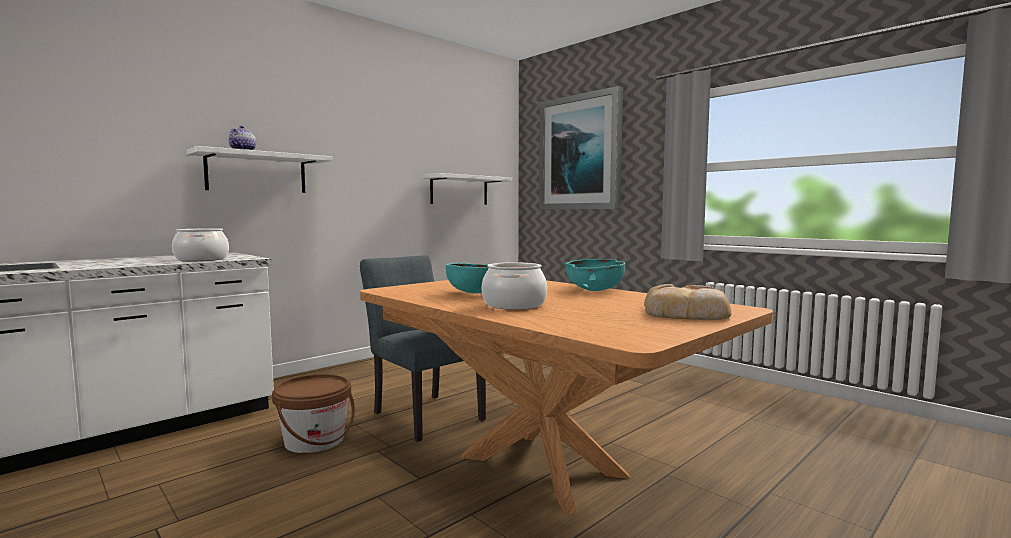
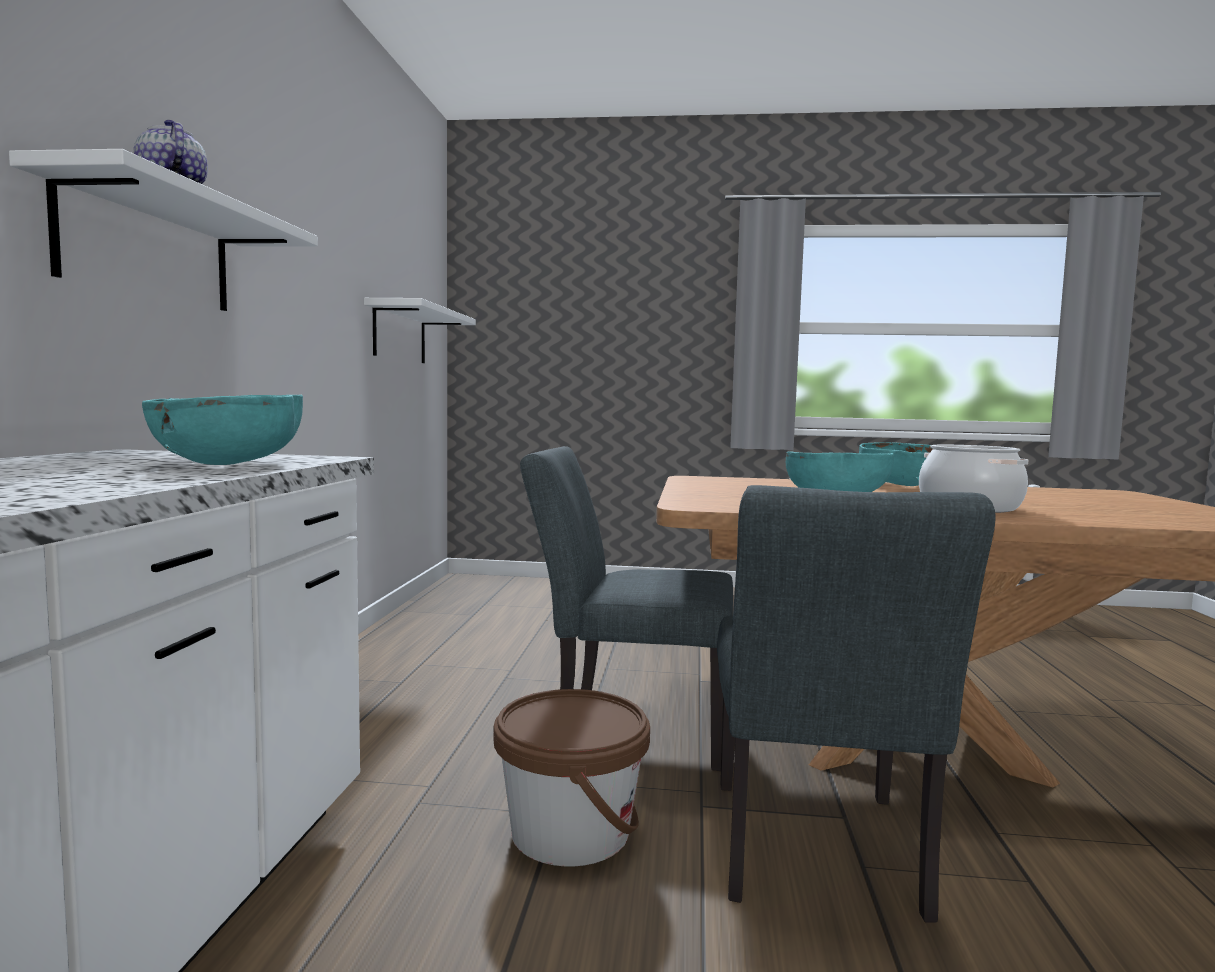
camera: 40 degrees left, 0 degrees up
(202, 259) = (231, 464): cooking pot -> turquoise bowl
(368, 485) = (816, 857): none -> grey chair
(580, 153) = (580, 290): picture -> none
(686, 313) = (1120, 499): bread -> none

